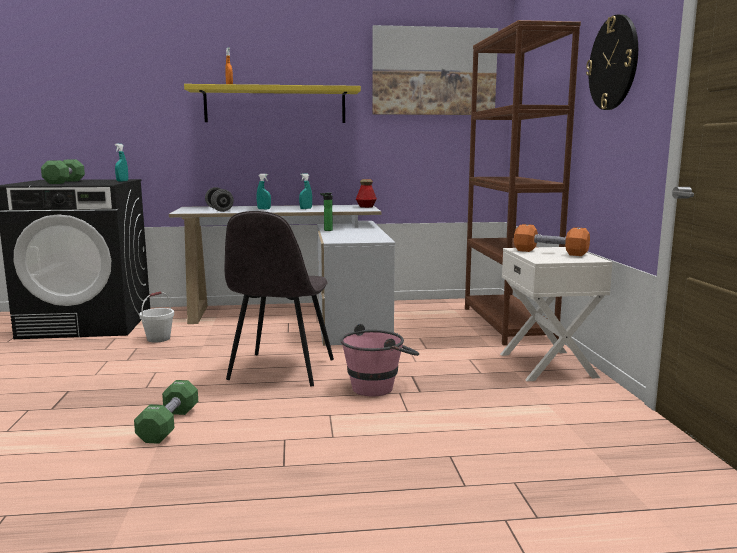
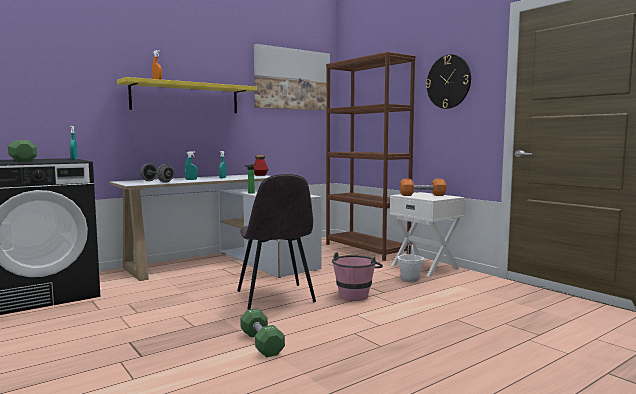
camera: 30 degrees left, 5 degrees down
(158, 339) = (135, 294): white bucket -> white bucket (410, 279)

